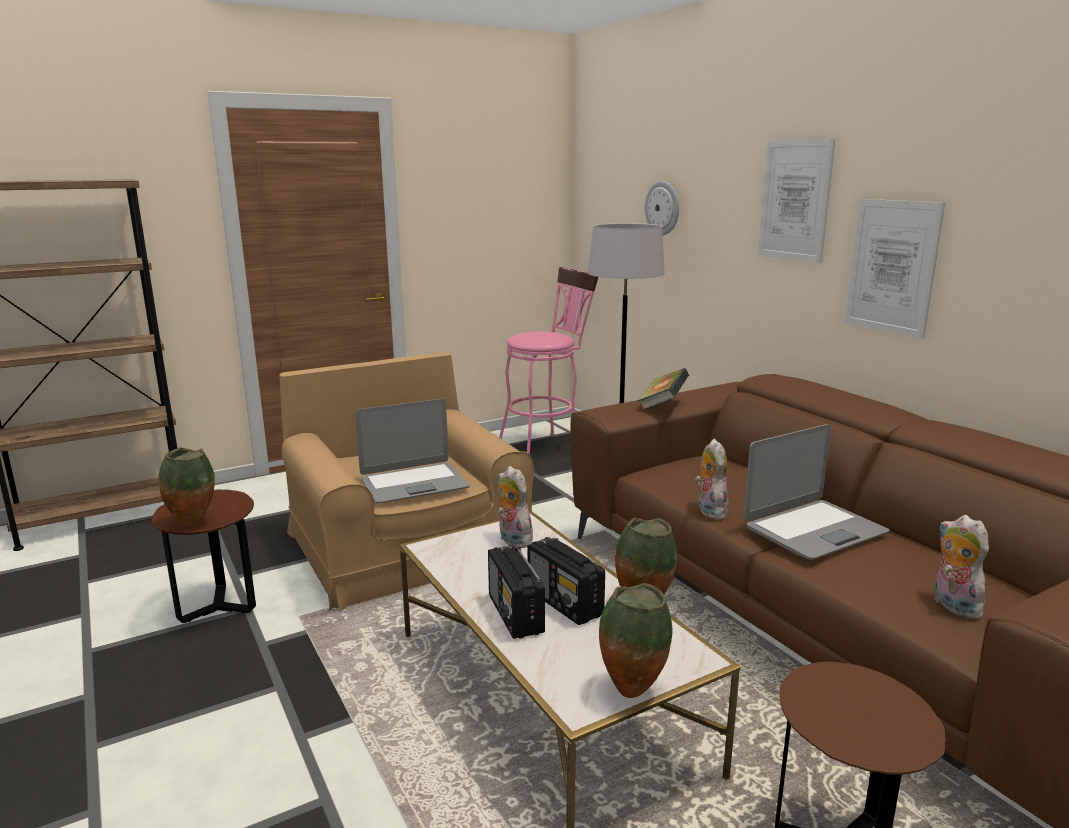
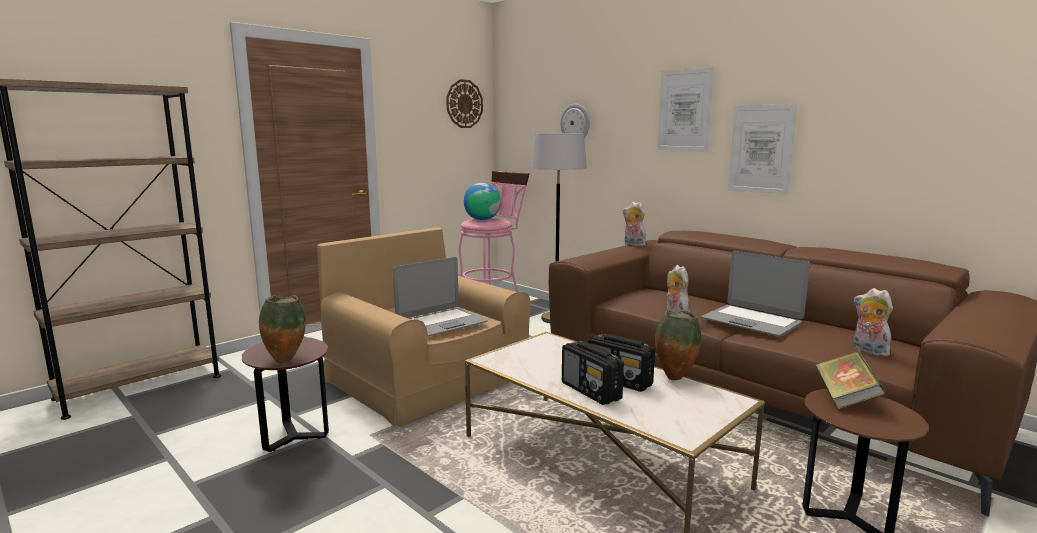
camera: 15 degrees left, 5 degrees down
(512, 540) = (548, 349): plush toy -> plush toy (633, 245)
(528, 176) = (464, 104): none -> wall clock
(535, 334) = (482, 219): none -> globe
(632, 690) = (709, 423): vase -> none
(662, 405) = (612, 254): book -> book (845, 398)
(813, 530) = (751, 321): laptop -> laptop turned 90 degrees clockwise

